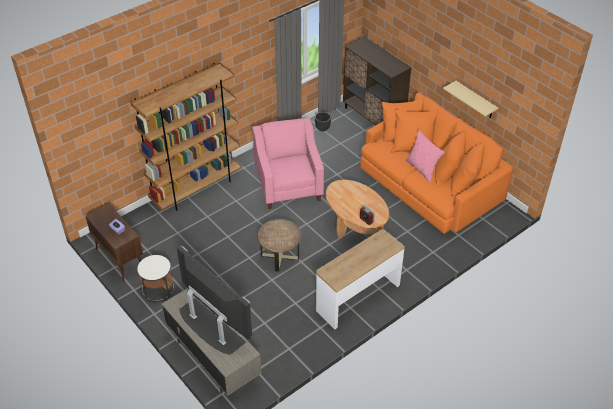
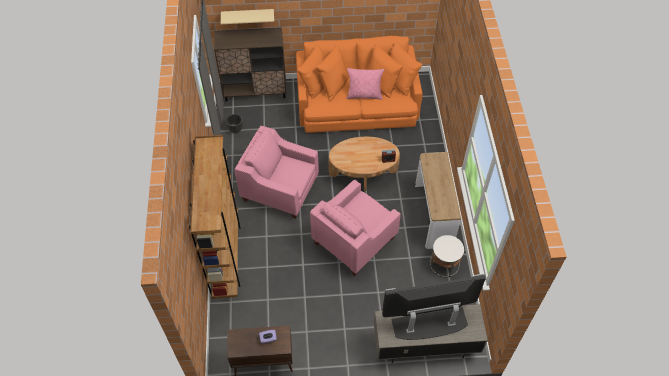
camera: 55 degrees left, 10 degrees up
(158, 289) = (322, 348): white side table -> white side table (444, 264)
(280, 256) = (354, 240): brown side table -> pink armchair
(475, 100) = (360, 16): beige shelf -> beige shelf (248, 16)

